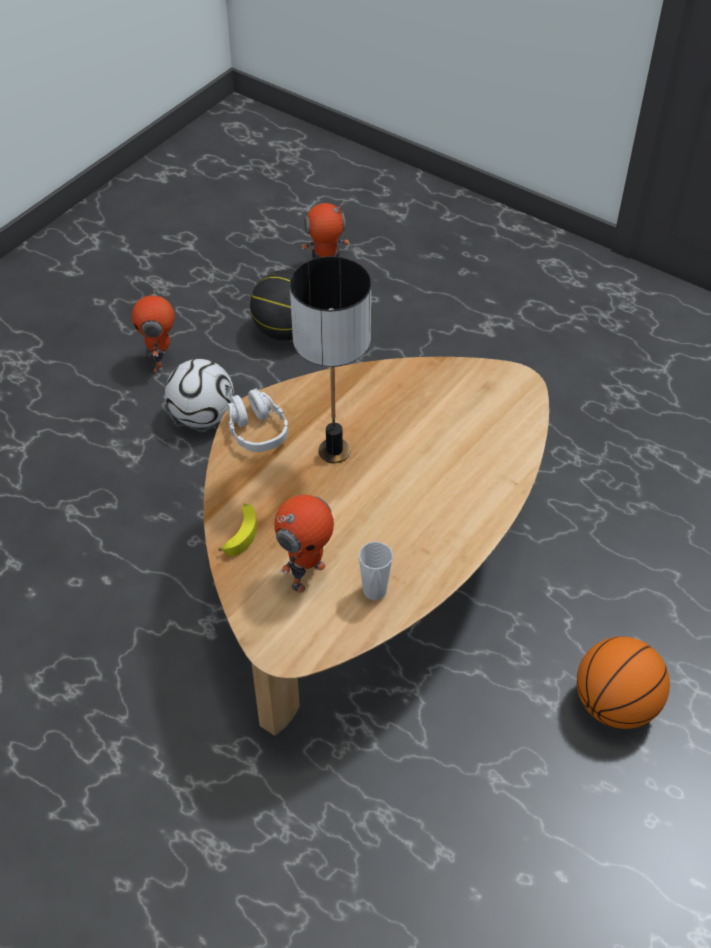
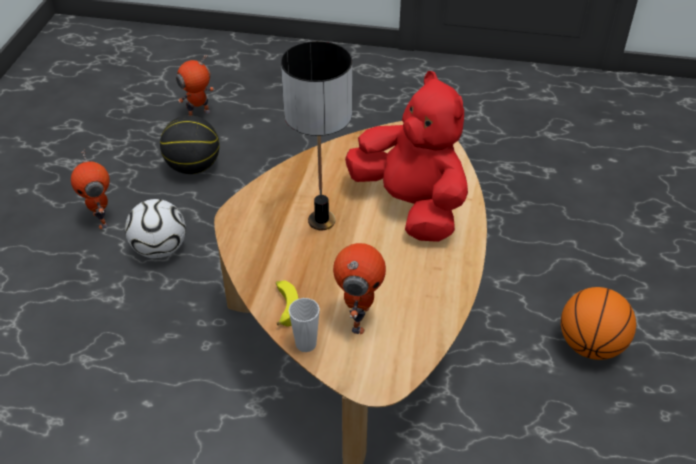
camera: 25 degrees left, 5 degrees down
(257, 430) = (250, 225): grey headphones -> none
(374, 591) = (419, 311): cup -> cup (306, 344)
(442, 467) = (411, 205): none -> red plush toy

